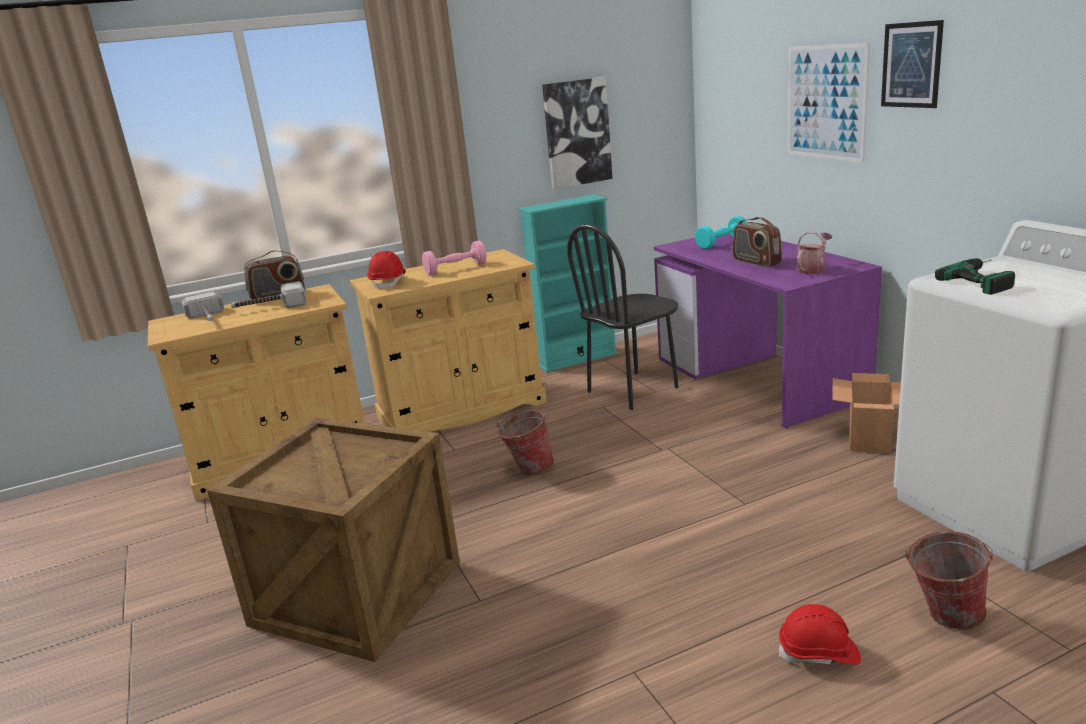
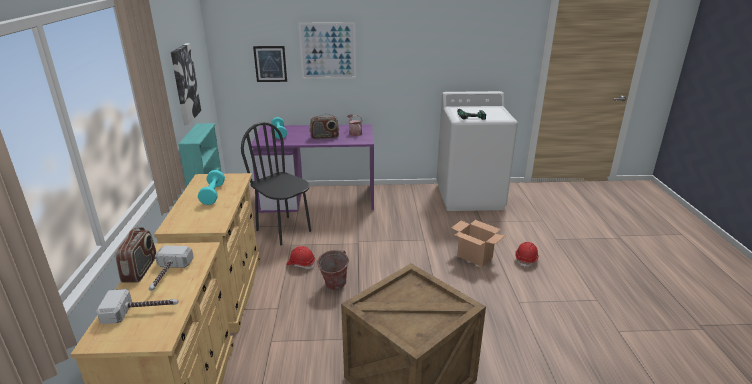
camera: 70 degrees left, 5 degrees up
(389, 282) = (197, 220): red hard hat -> red hard hat (301, 264)
(456, 269) = (213, 194): pink dumbbell -> turquoise dumbbell
(633, 390) = (284, 230): black chair -> black chair turned 150 degrees clockwise
(868, 439) = (401, 198): cardboard box -> cardboard box (474, 257)
(911, 65) = (380, 32): picture -> picture (270, 64)
(942, 616) = (518, 231): bucket -> none

